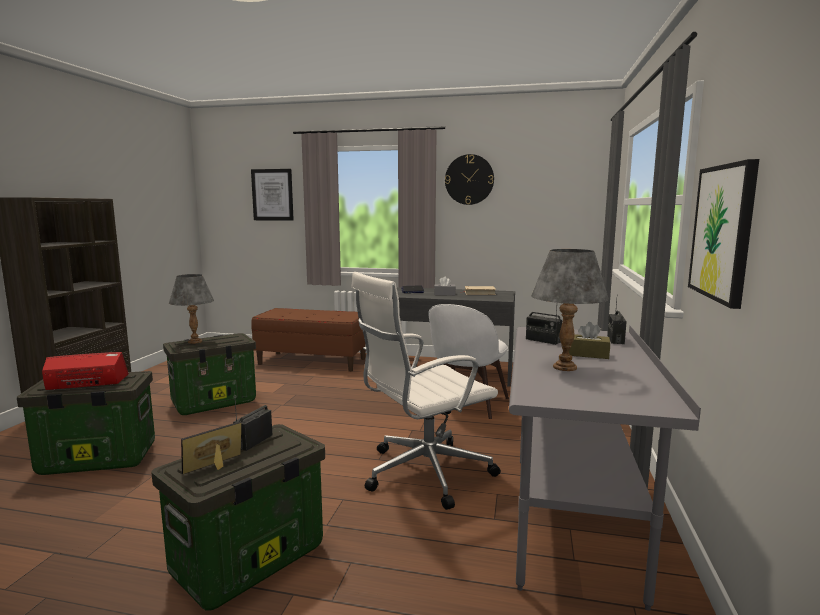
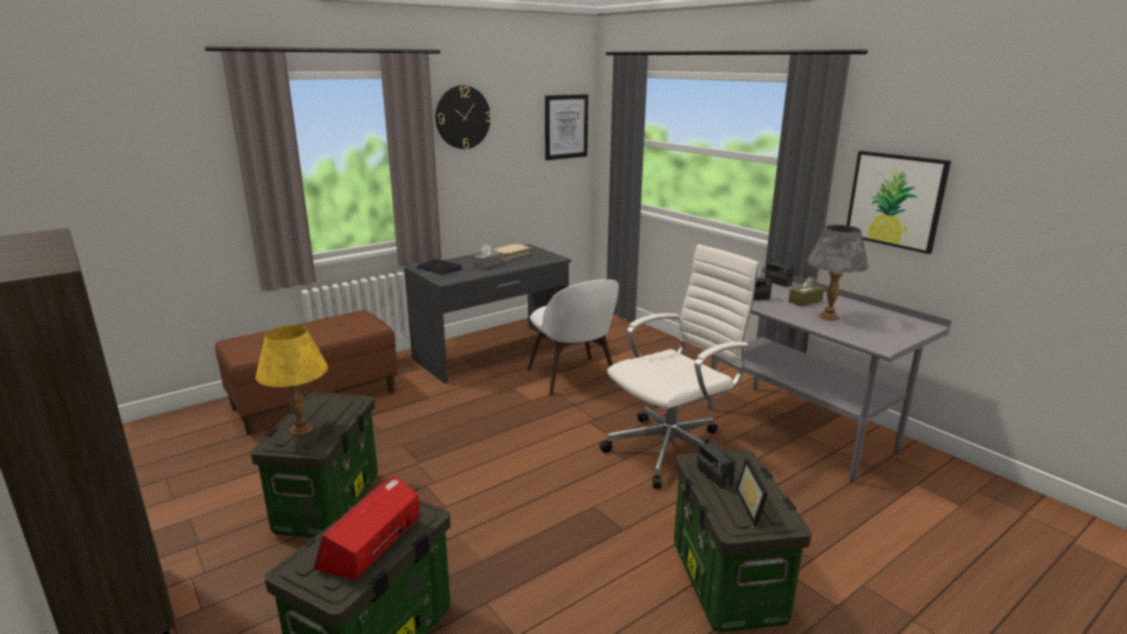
camera: 50 degrees left, 10 degrees up
(195, 341) = (301, 430): grey table lamp -> yellow table lamp
(272, 195) = (162, 155): picture -> picture (566, 126)
(423, 473) = (673, 450): white office chair -> white office chair turned 135 degrees counterclockwise

